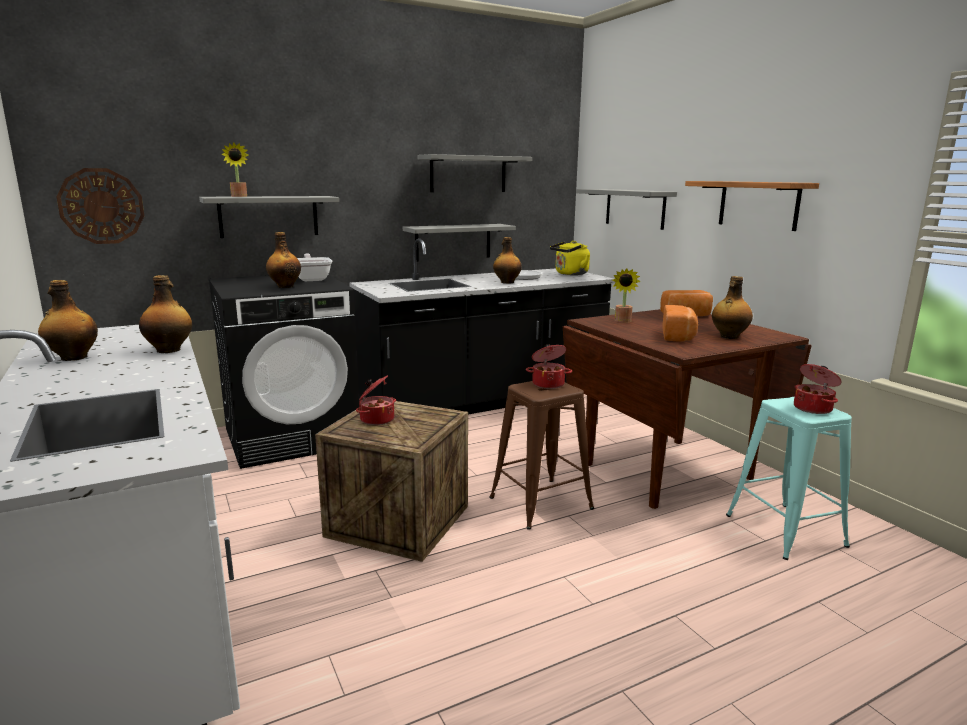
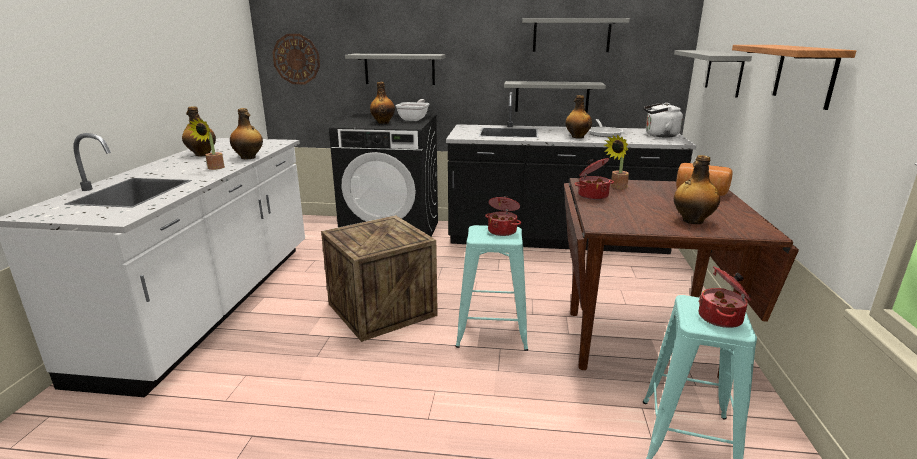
camera: 35 degrees right, 5 degrees up
(239, 196) = (374, 54): potted plant -> potted plant (213, 168)
(376, 419) = (369, 230): cooking pot -> cooking pot (592, 195)
(540, 503) = (492, 331): brown stool -> turquoise stool
(570, 274) = (659, 135): yellow kettle -> white kettle
(679, 336) = (637, 210): bread -> none

